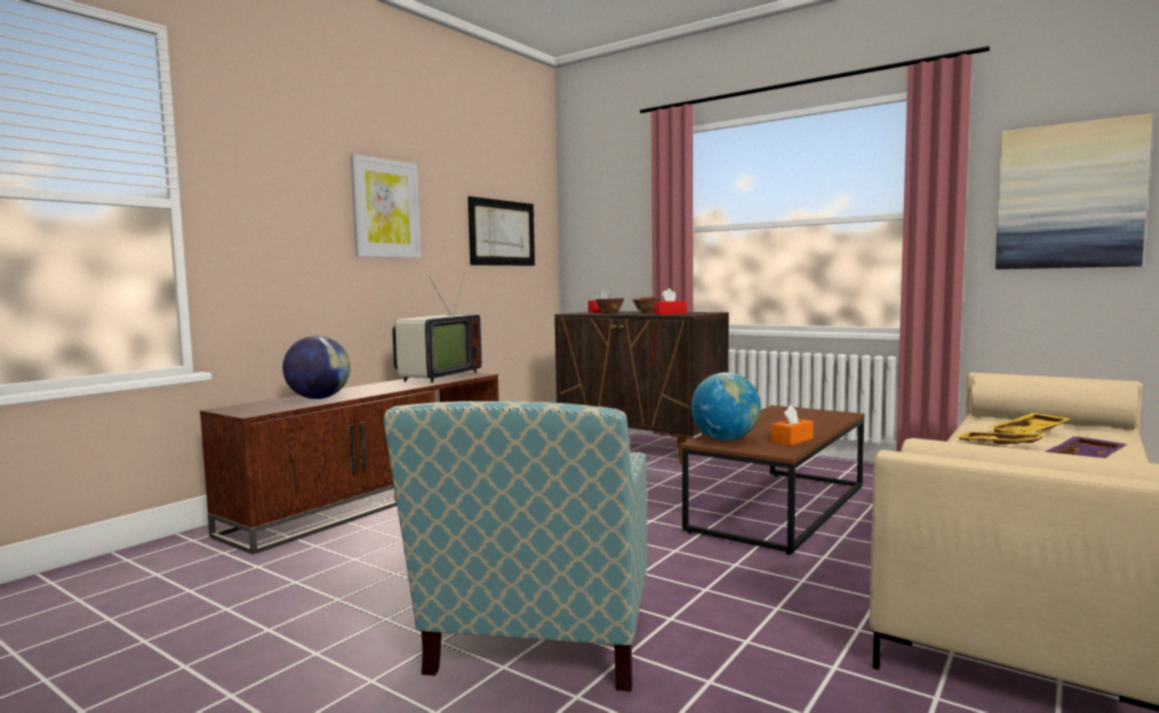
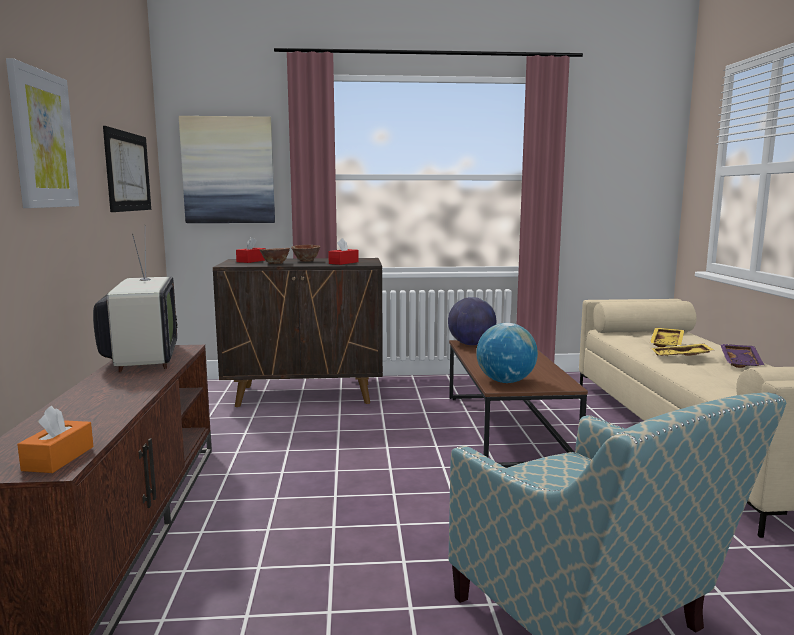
camera: 40 degrees left, 5 degrees up
(318, 398) = (82, 420): globe -> globe (471, 344)
(792, 440) = (547, 373): orange tissue box -> orange tissue box (58, 458)
(1069, 196) = (620, 171): picture -> picture (228, 170)

